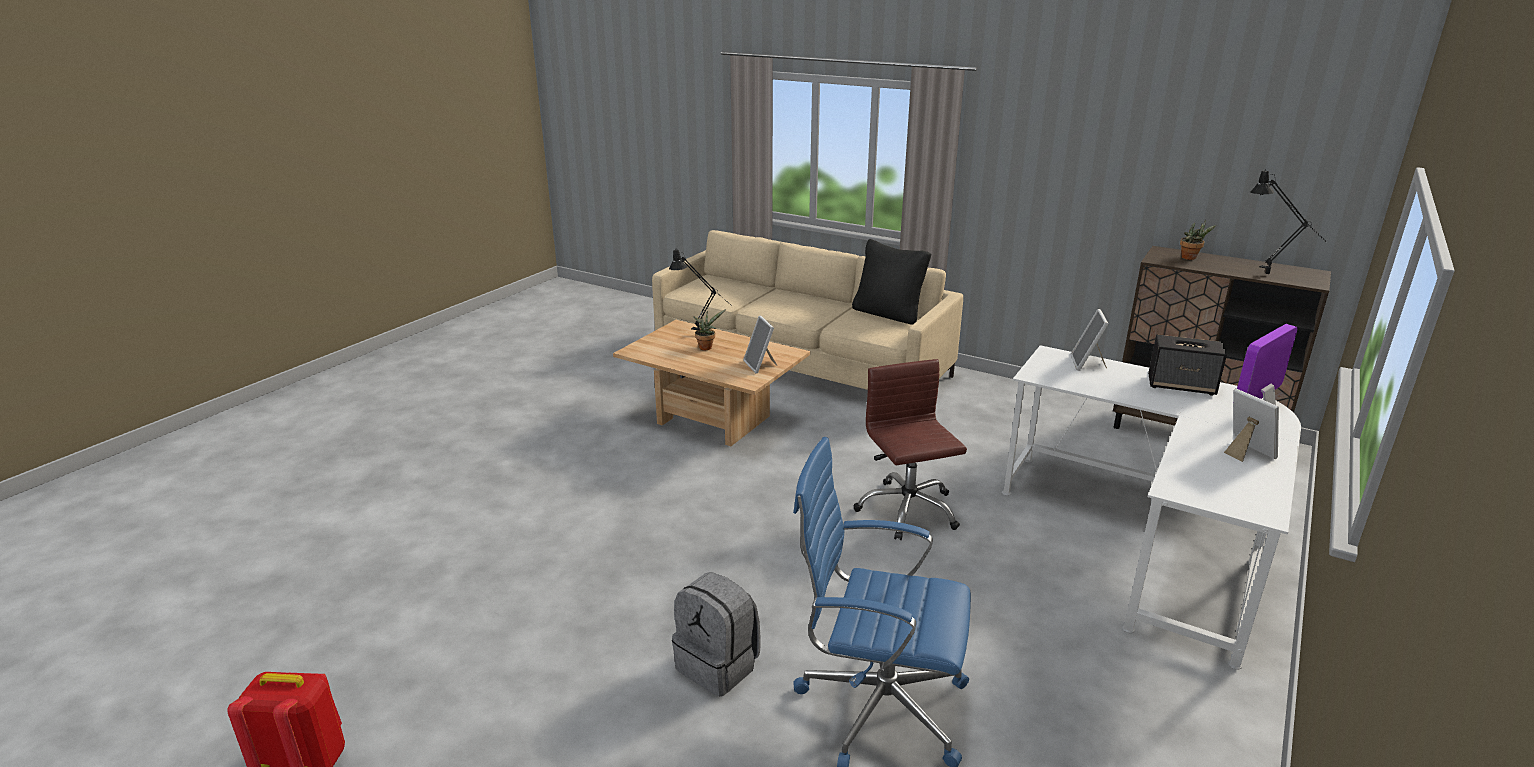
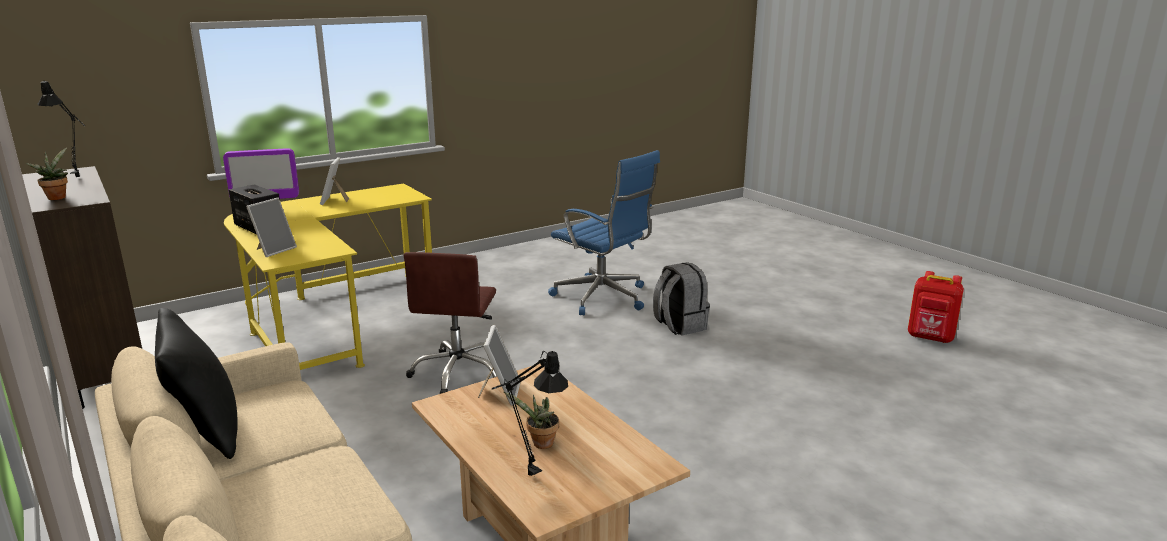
camera: 155 degrees left, 5 degrees down
(1148, 539) = (329, 320): white desk -> yellow desk

